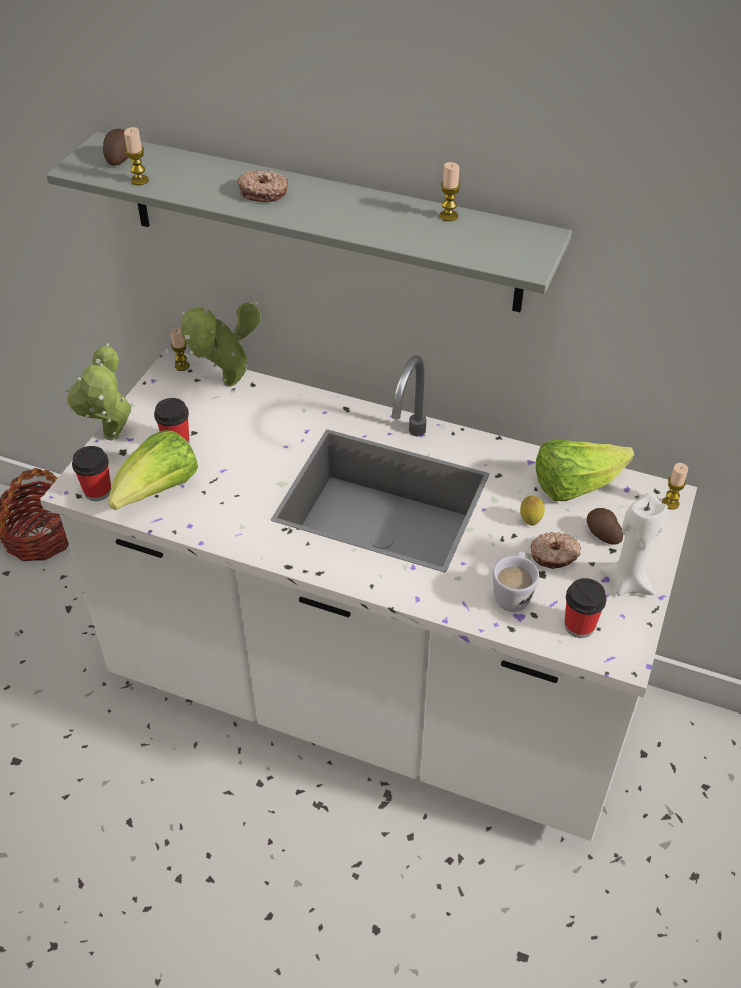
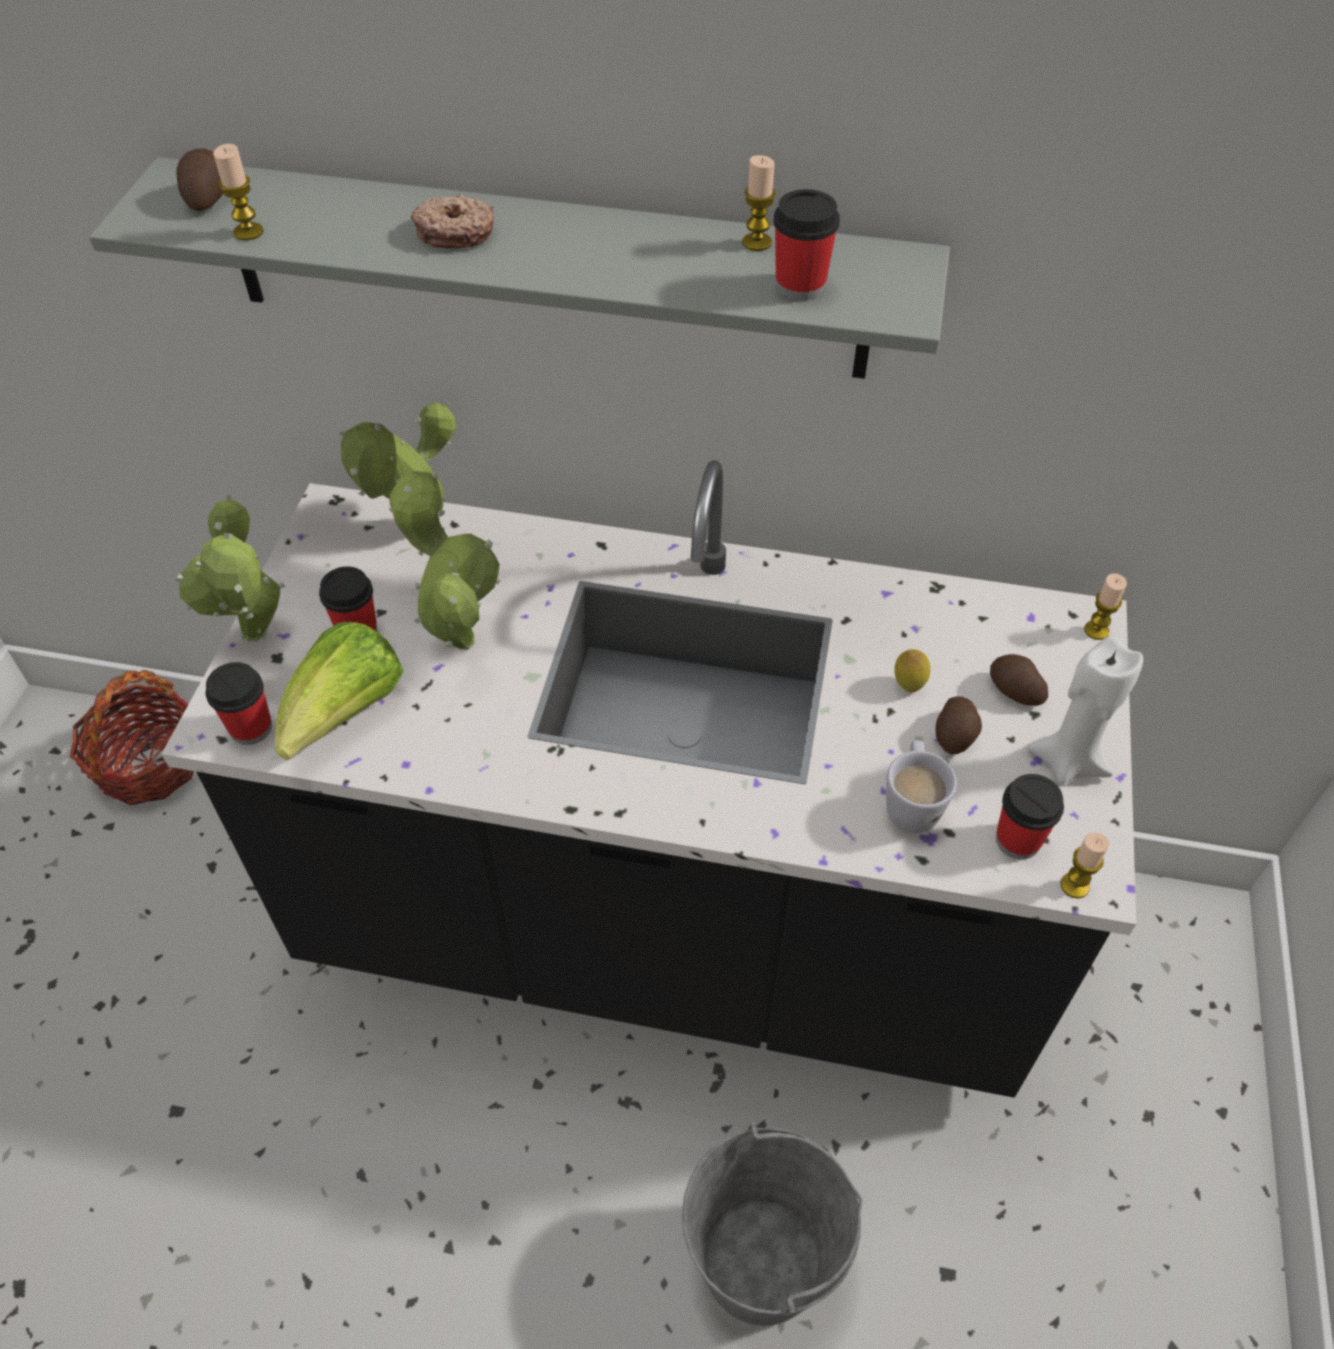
camera: 10 degrees left, 5 degrees up
(182, 366) = (341, 508): candle -> candle (1074, 885)
(240, 453) = (459, 635): none -> potted plant
(370, 695) = (667, 929): white counter -> black counter
(391, 924) = (762, 1260): none -> grey bucket
(467, 244) = (800, 286): none -> cup
(554, 556) = (955, 735): donut -> potato
(575, 486) = (957, 622): lettuce -> none

